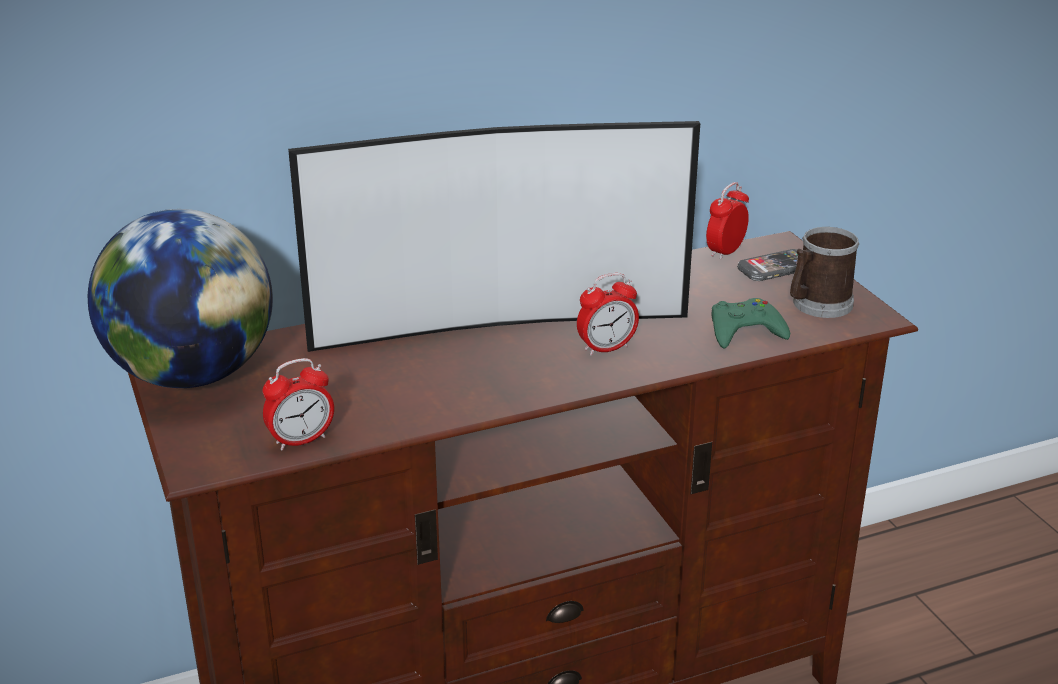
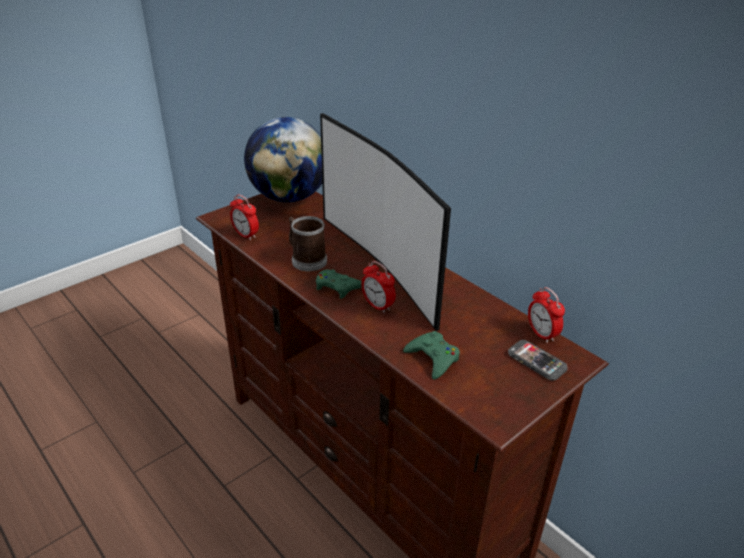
camera: 70 degrees right, 5 degrees up
(536, 373) = (337, 287): none -> green game controller
(725, 252) = (541, 334): alarm clock -> alarm clock turned 135 degrees counterclockwise
(817, 305) = (494, 389): mug -> mug (306, 259)

